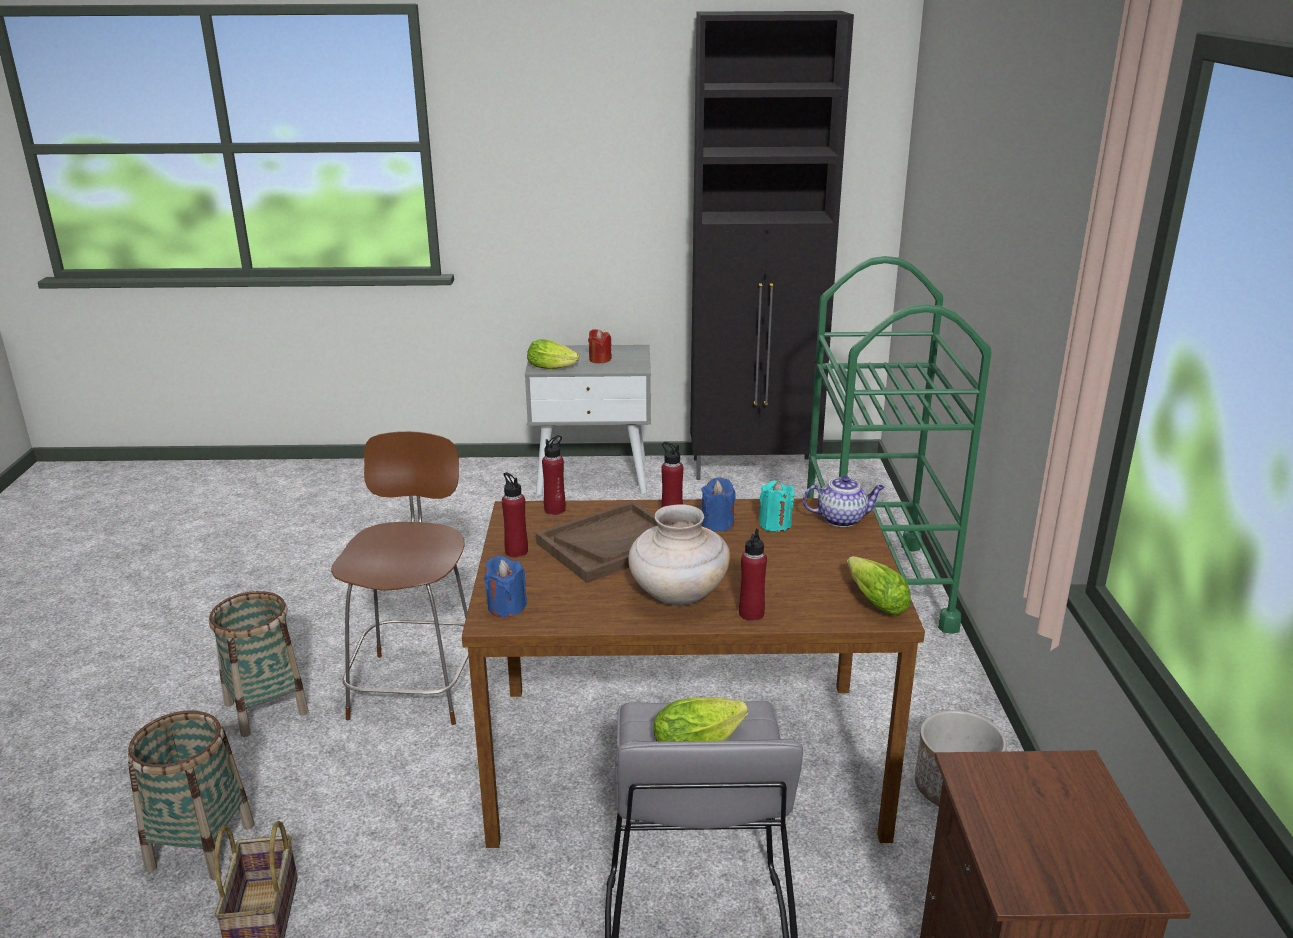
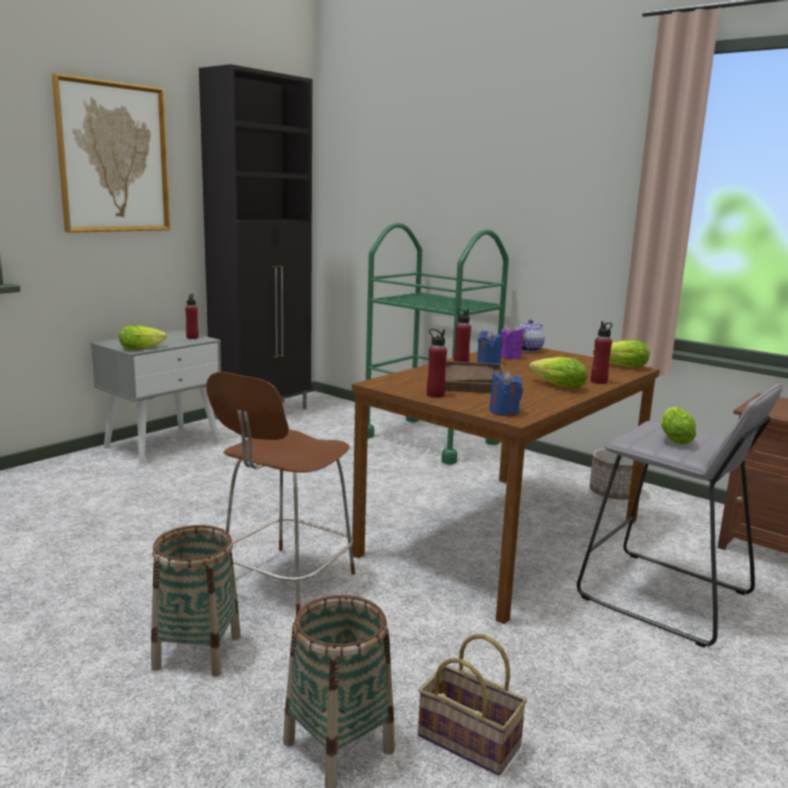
camera: 50 degrees left, 10 degrees down
(416, 685) = (285, 582): brown chair -> brown chair turned 105 degrees counterclockwise
(555, 510) = (397, 377): red bottle -> red bottle (192, 337)
(572, 137) = (113, 158): none -> picture
(600, 359) = (167, 340): red candle -> none
(678, 595) = (555, 385): beige vase -> lettuce
(775, 524) = (510, 357): turquoise candle -> purple candle

